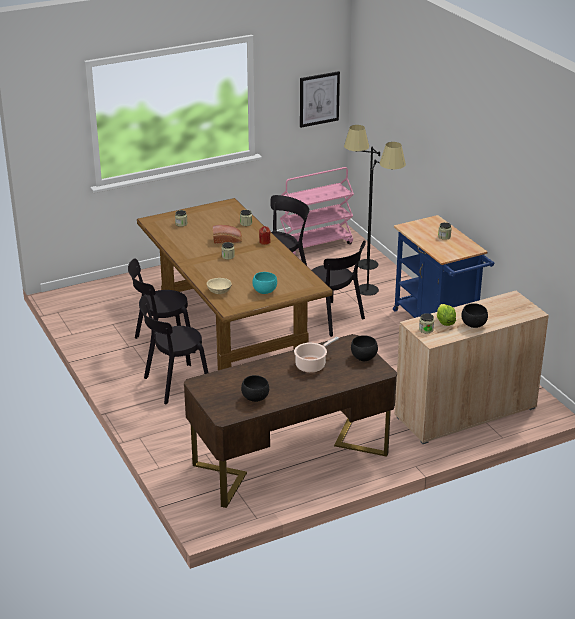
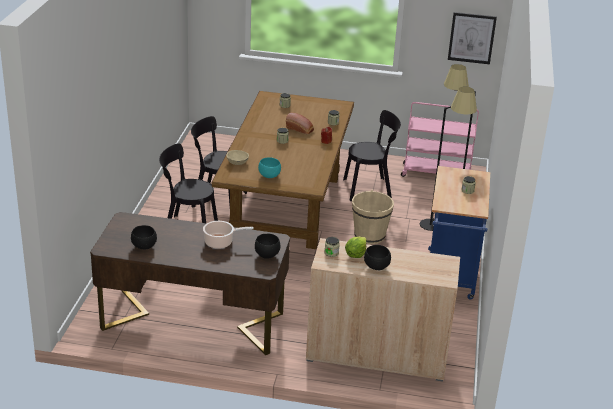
camera: 35 degrees right, 0 degrees up
(333, 320) = (369, 236): black chair -> beige bucket

